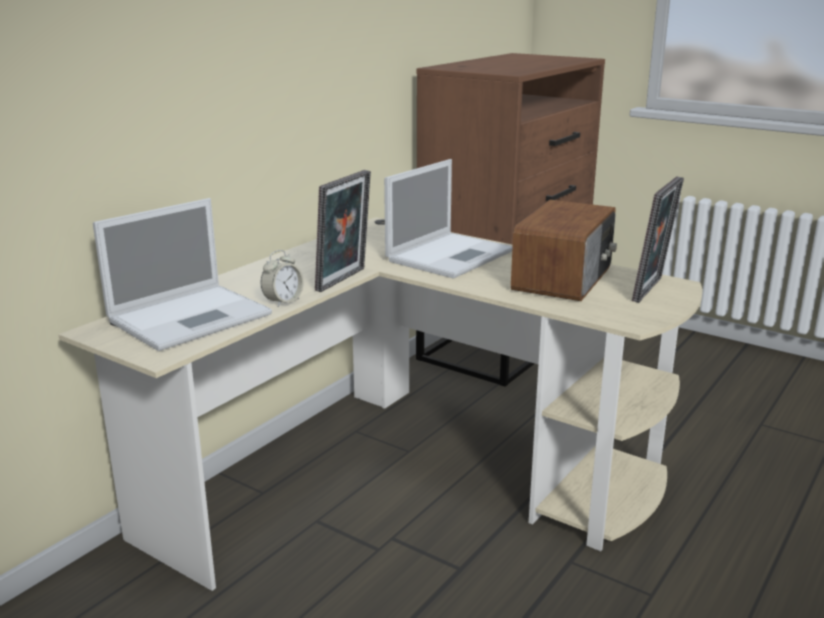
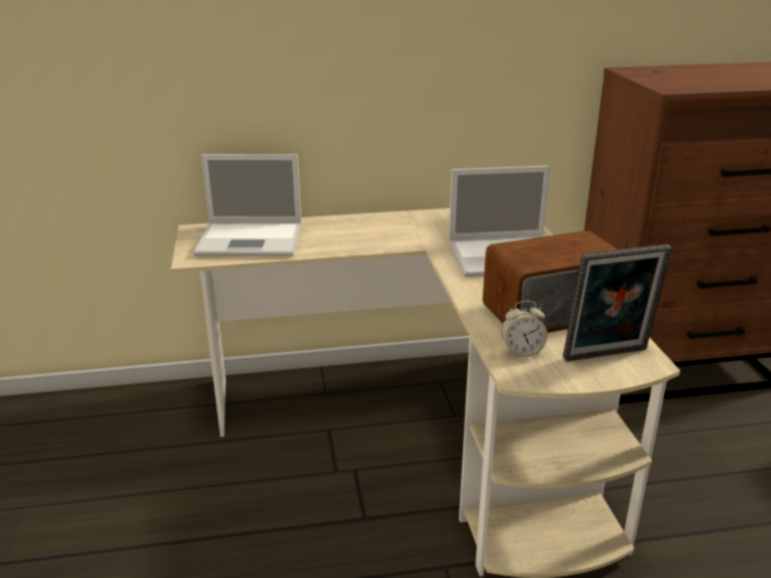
camera: 45 degrees right, 5 degrees up
(283, 301) = (320, 250): alarm clock -> alarm clock (522, 352)
(344, 280) = (388, 248): picture frame -> none

